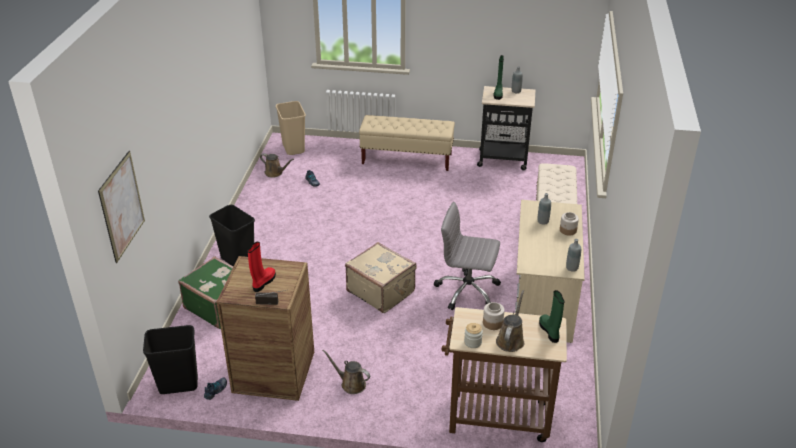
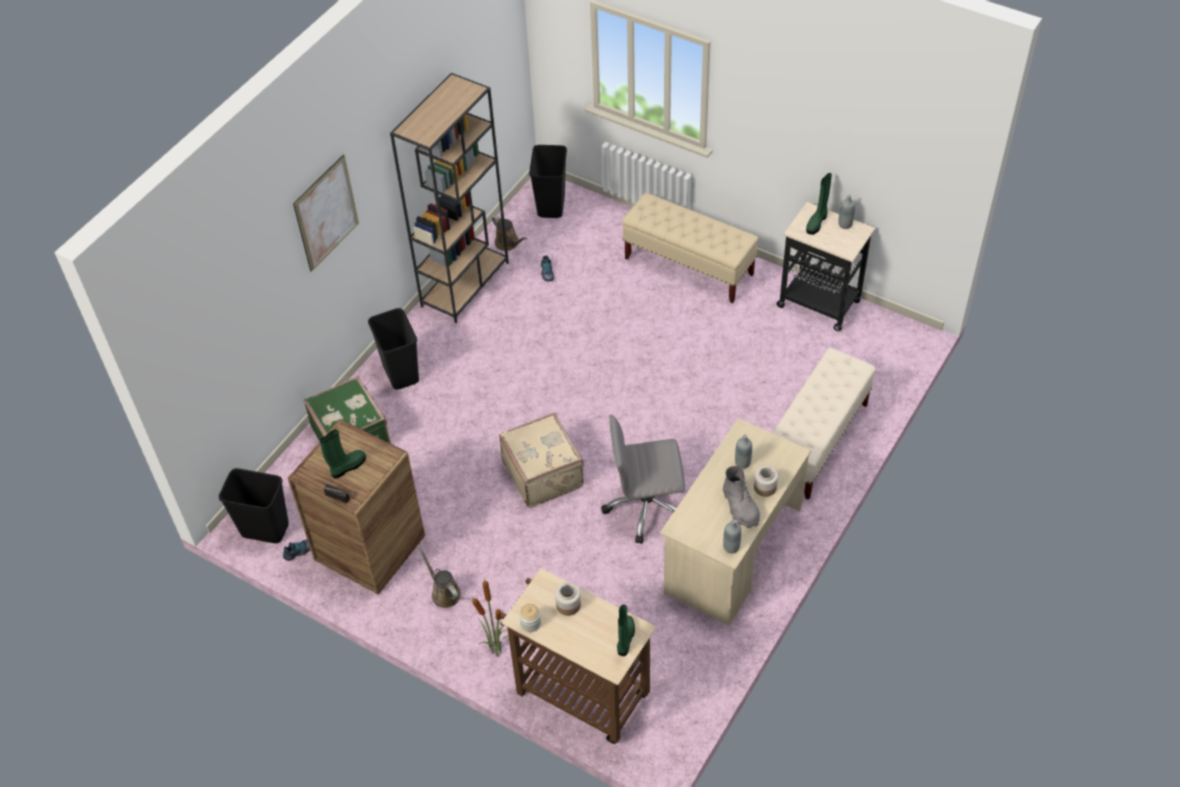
camera: 25 degrees right, 15 degrees up
(122, 206) = (211, 342): picture -> picture (326, 213)
(256, 200) = (465, 284): none -> bookcase
(263, 282) = (347, 467): red boot -> green boot
(294, 148) = (551, 206): beige trash can -> black trash can
(414, 408) = (496, 649): none -> potted plant
(467, 291) = (646, 507): grey office chair -> grey office chair turned 45 degrees counterclockwise
(510, 339) = (574, 634): brown watering can -> none
(560, 244) = (740, 507): none -> grey boot

